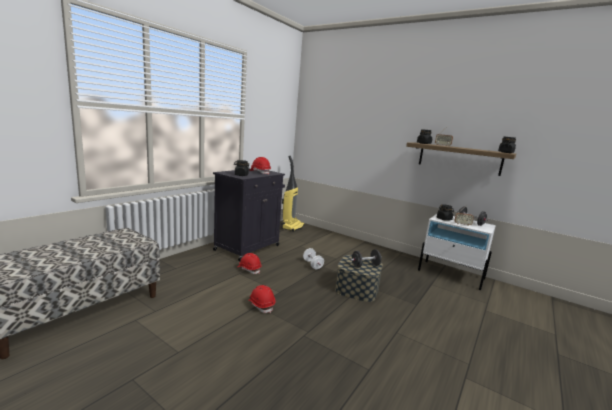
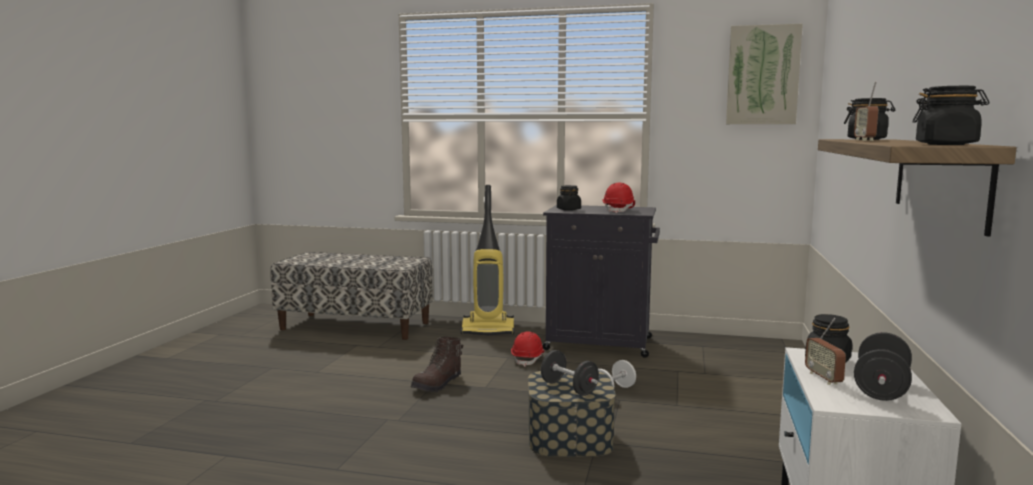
camera: 70 degrees right, 5 degrees down
(261, 305) = (438, 384): red hard hat -> brown boot
(282, 100) = (762, 75): none -> picture
(292, 227) = (760, 350): vacuum cleaner -> vacuum cleaner (488, 330)

